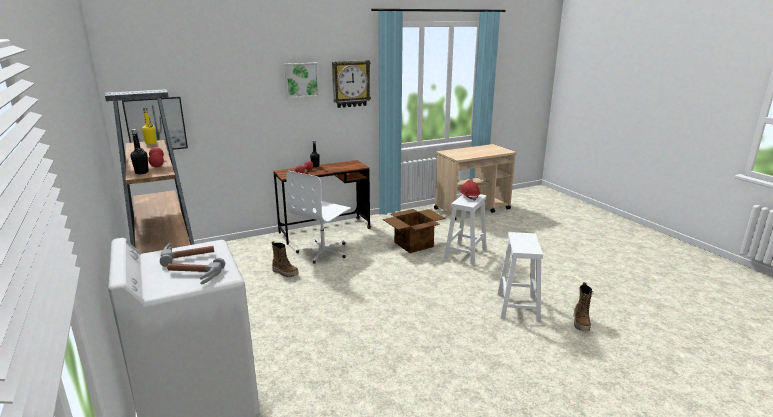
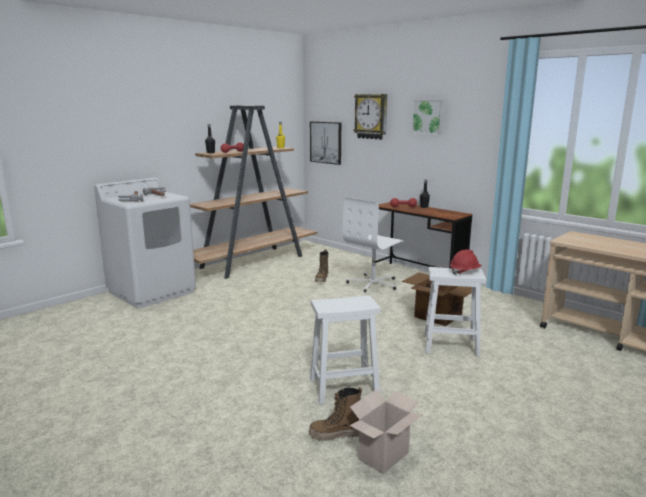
camera: 70 degrees right, 5 degrees down
(323, 252) = (373, 284): white office chair -> white office chair turned 60 degrees counterclockwise
(350, 83) = (477, 125): wall clock -> wall clock (371, 116)
(606, 311) = (383, 457): none -> cardboard box

